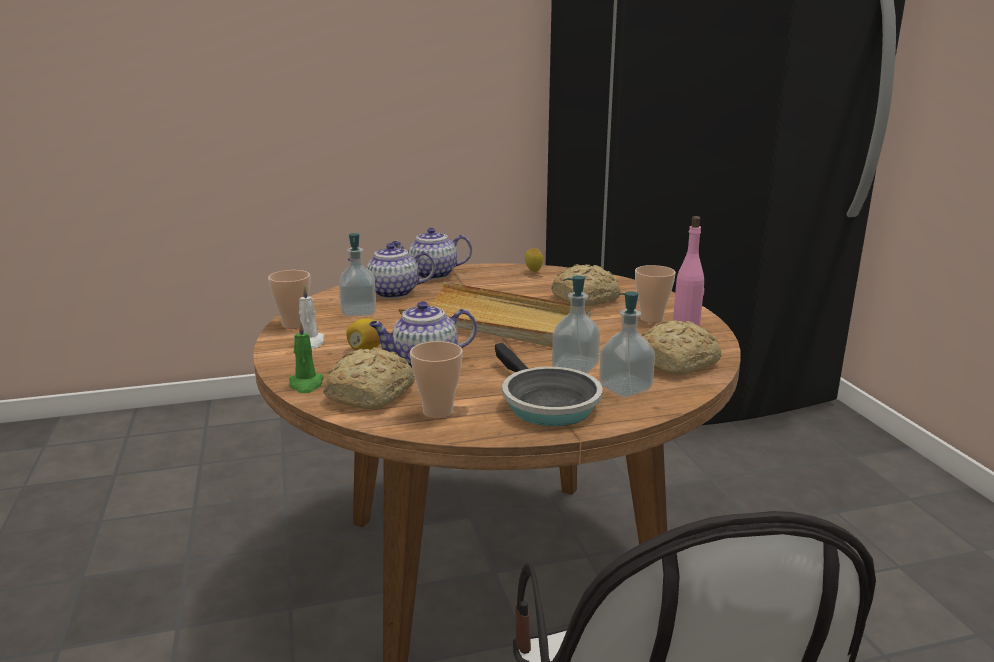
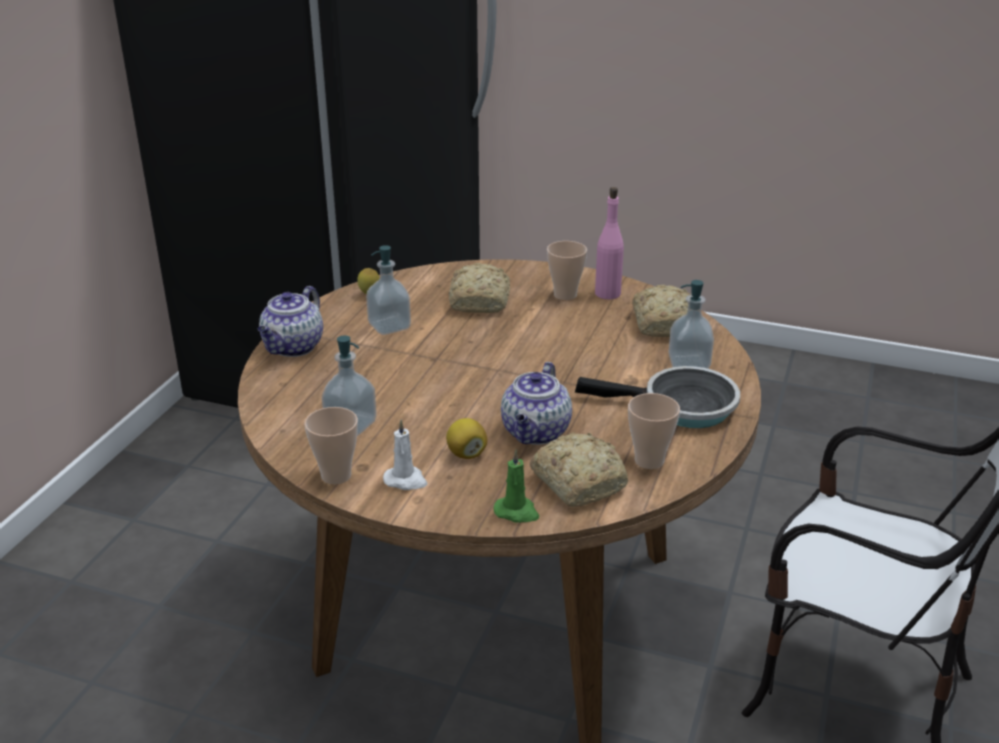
camera: 55 degrees left, 10 degrees up
(392, 293) = (319, 389): teapot -> none
(497, 321) = (480, 362): beige tray -> none
(575, 367) = (627, 368): soap dispenser -> soap dispenser (389, 326)

